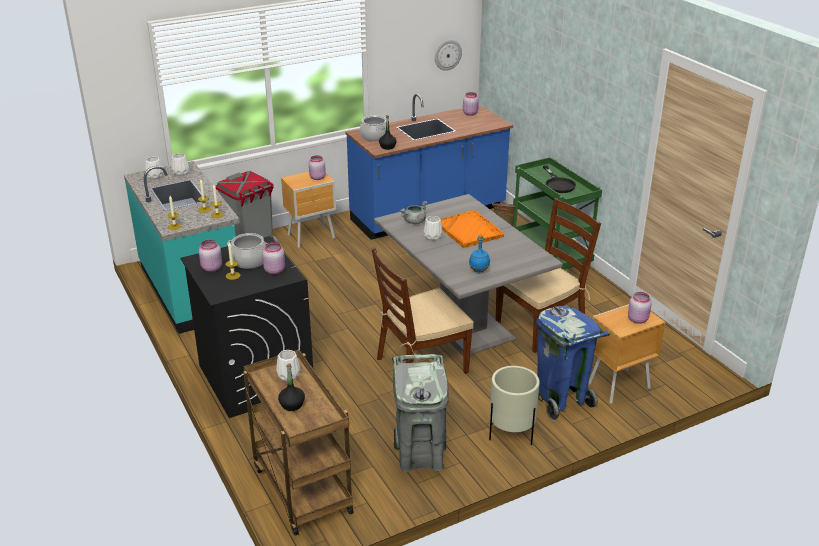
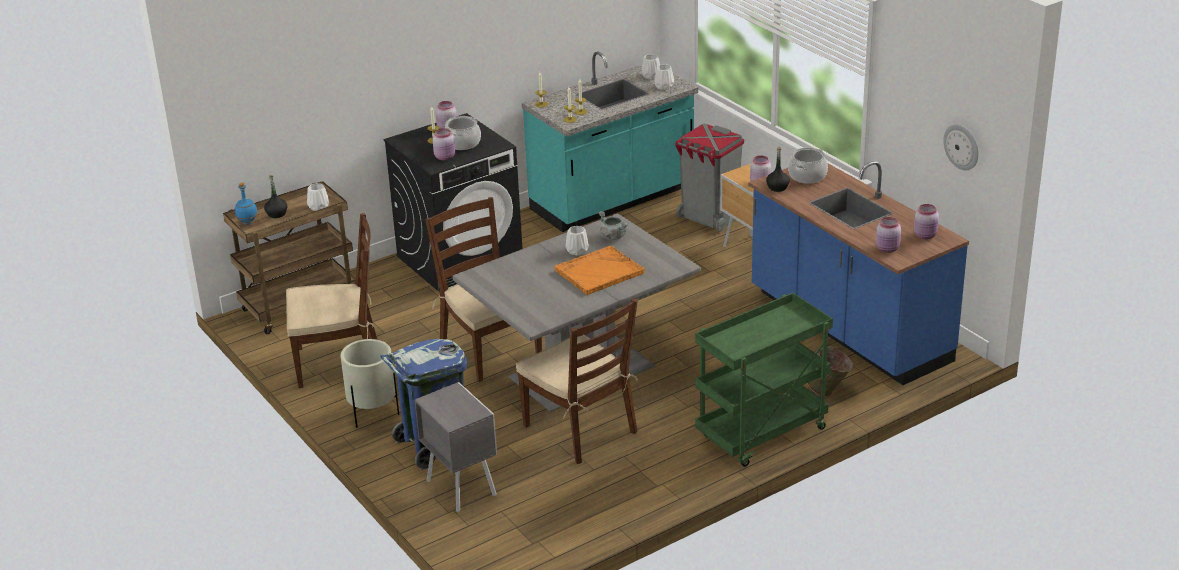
camera: 85 degrees right, 0 degrees up
(420, 457) = (339, 363): grey trash can -> brown chair
(478, 271) = (502, 283): blue bottle -> blue bottle (248, 222)
(558, 184) = (760, 334): black frying pan -> none
(617, 386) = (461, 487): brown nightstand -> grey nightstand
(638, 319) = (452, 412): pink jar -> pink jar (888, 249)

